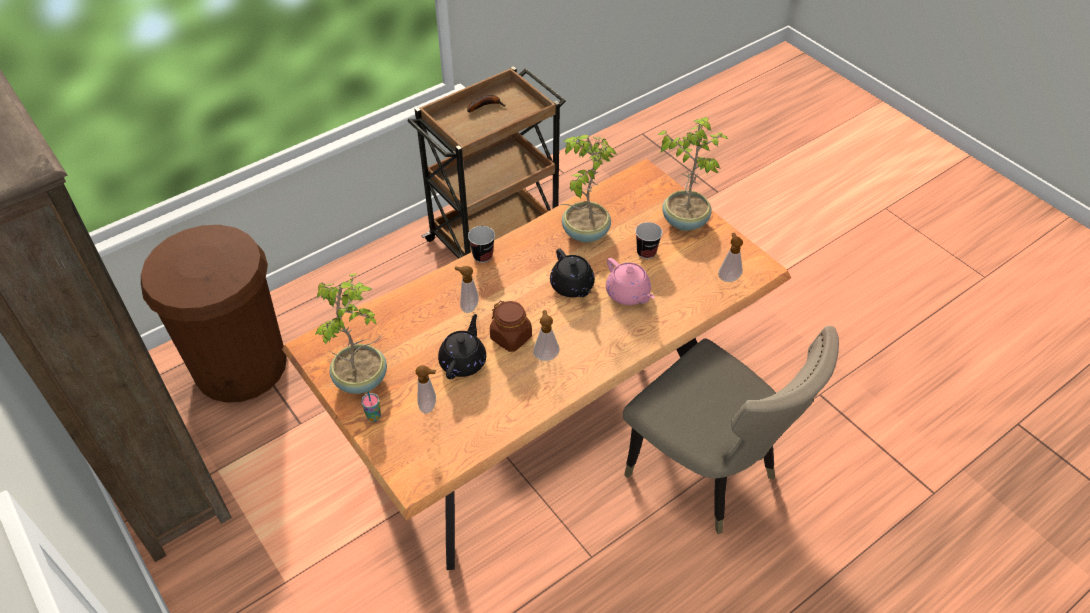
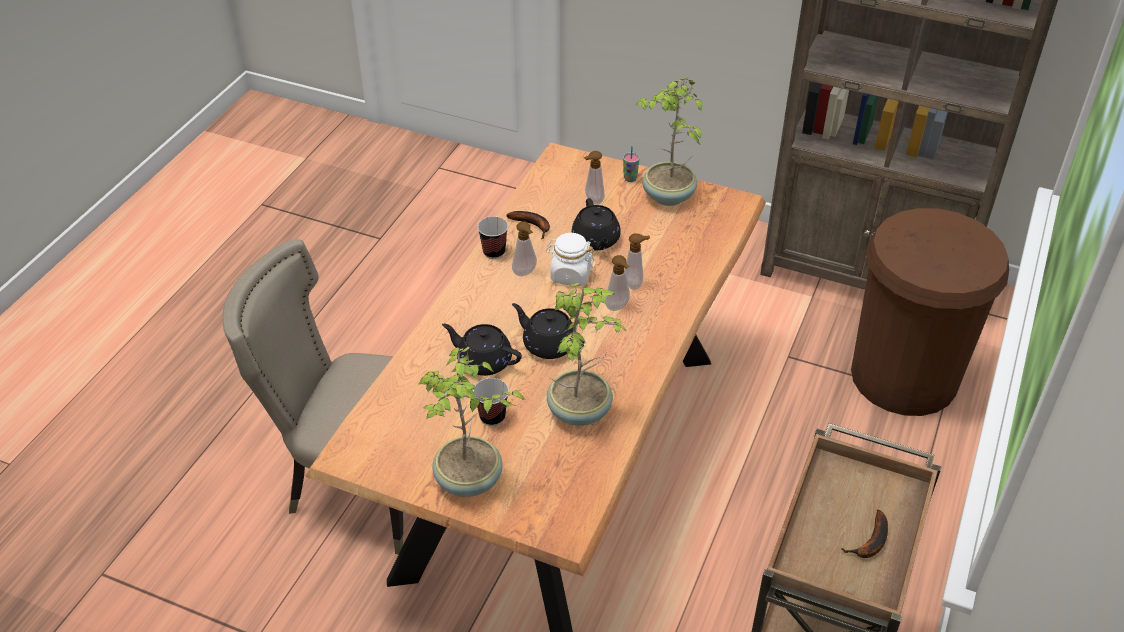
camera: 150 degrees right, 5 degrees down
(482, 256) = (668, 337): cup -> cup (494, 252)
(504, 402) = (533, 225): none -> banana
(511, 337) = (570, 275): brown jar -> white jar
(628, 294) = (483, 361): pink teapot -> black teapot
(728, 277) = (380, 426): soap dispenser -> soap dispenser (618, 307)

